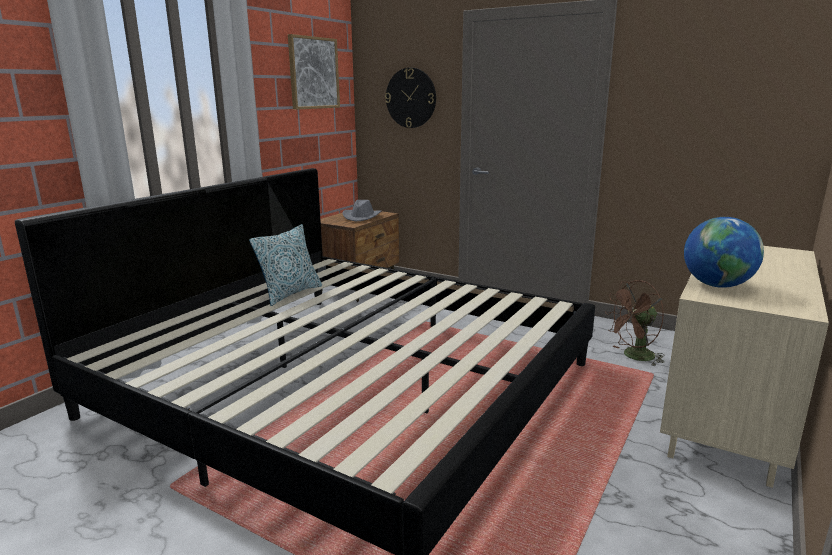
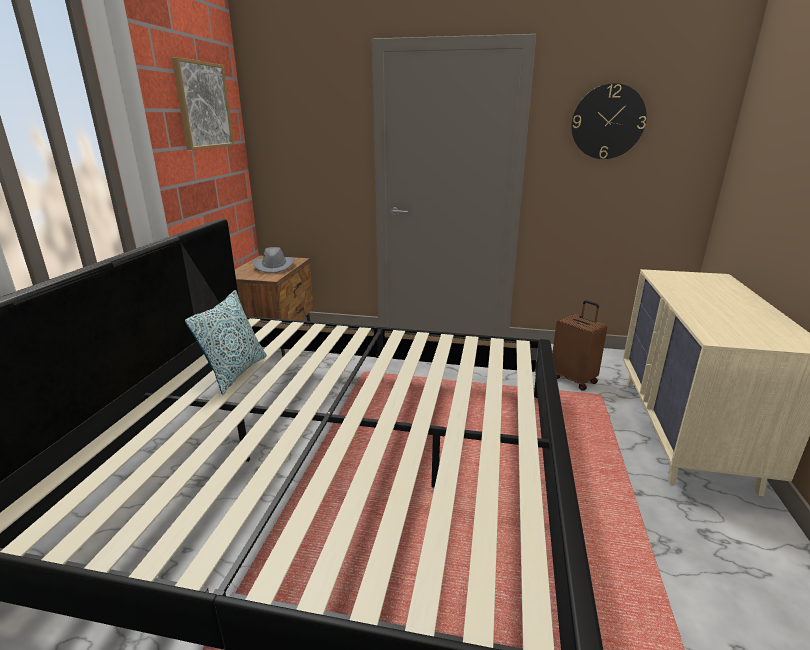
camera: 20 degrees left, 5 degrees up
(411, 98) = (314, 134): wall clock -> wall clock (607, 122)
(634, 357) = (574, 379): brown fan -> brown suitcase
(717, 285) = (712, 324): globe -> none

